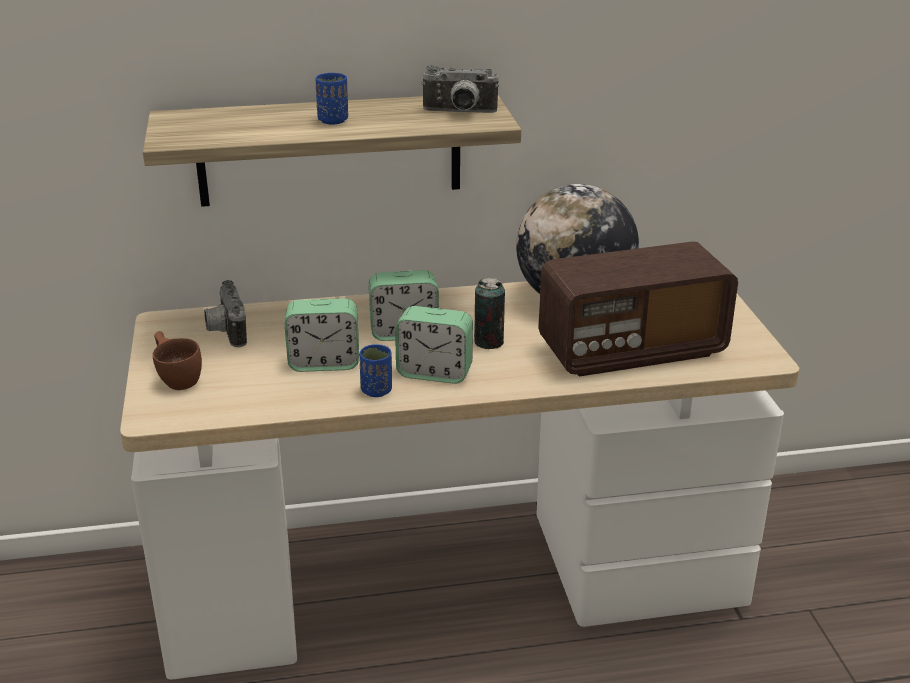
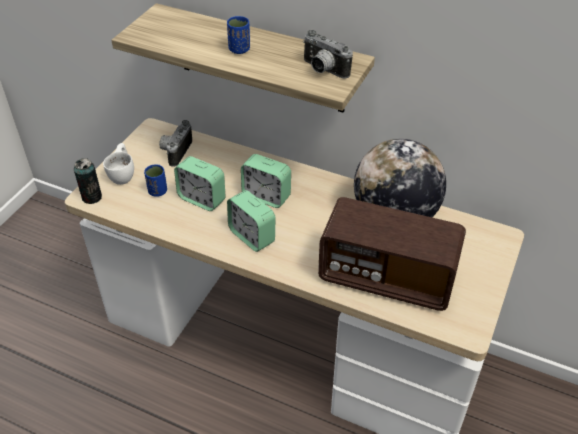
camera: 35 degrees right, 15 degrees up
(177, 377) = (123, 174): brown cup -> white cup
(376, 391) = (208, 234): blue cup -> blue cup (157, 191)
(488, 342) = (306, 227): can -> can (92, 197)

